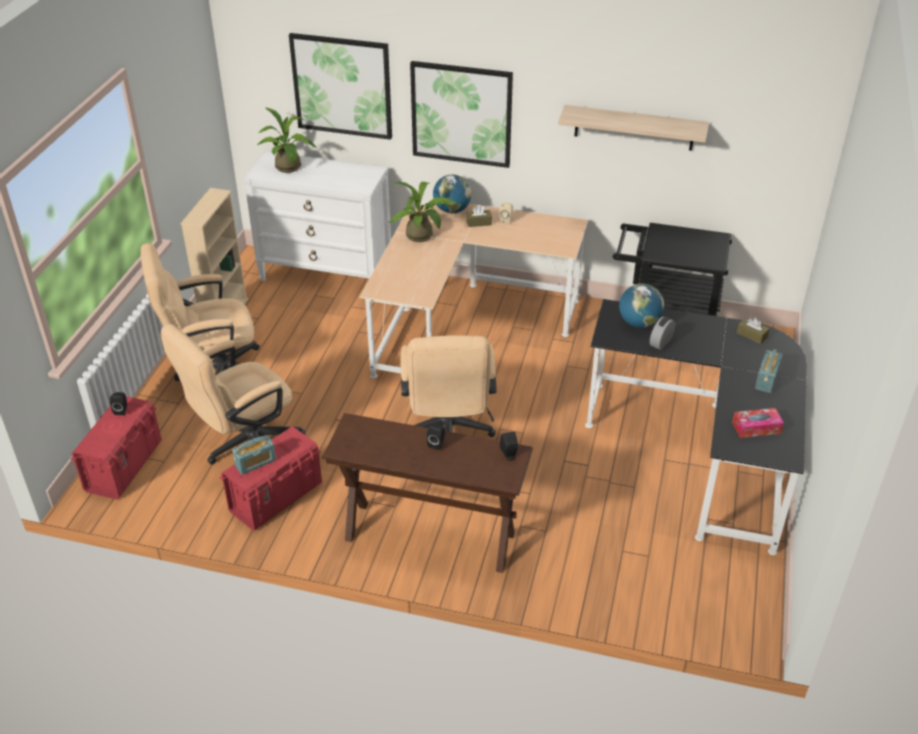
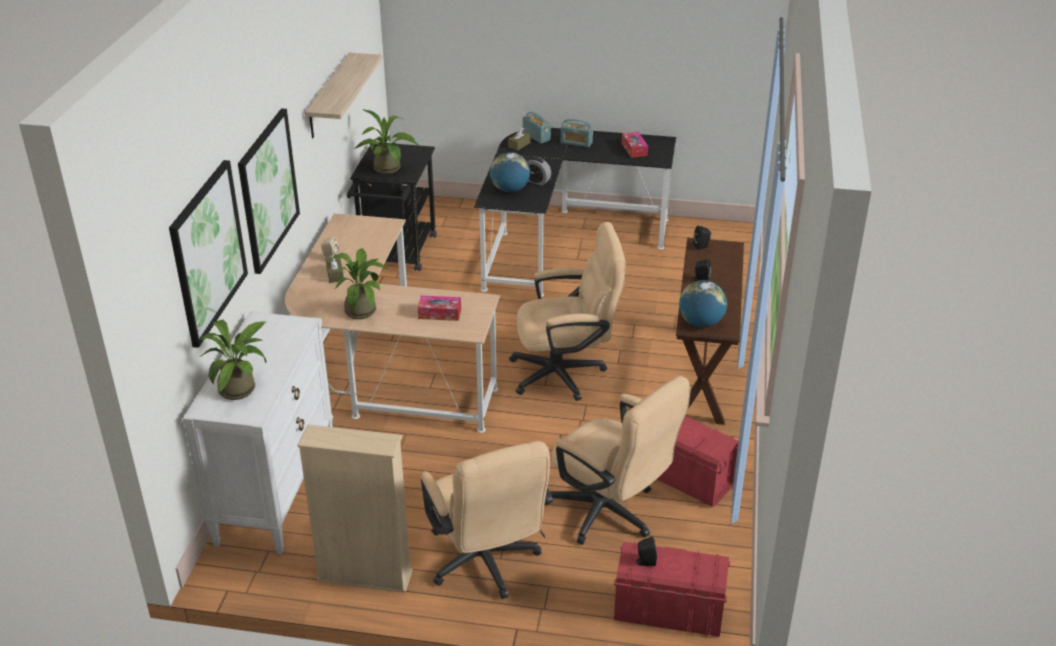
camera: 95 degrees left, 5 degrees down
(255, 463) = (699, 439): radio -> radio (536, 136)
(408, 274) = (439, 313): none -> tissue box
(452, 210) = (306, 293): globe -> globe (700, 323)
(666, 243) = (389, 170): none -> potted plant

